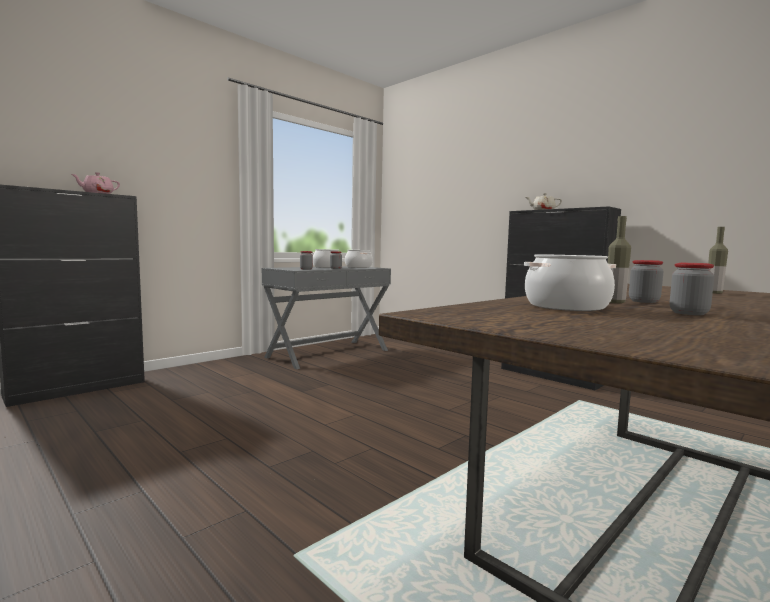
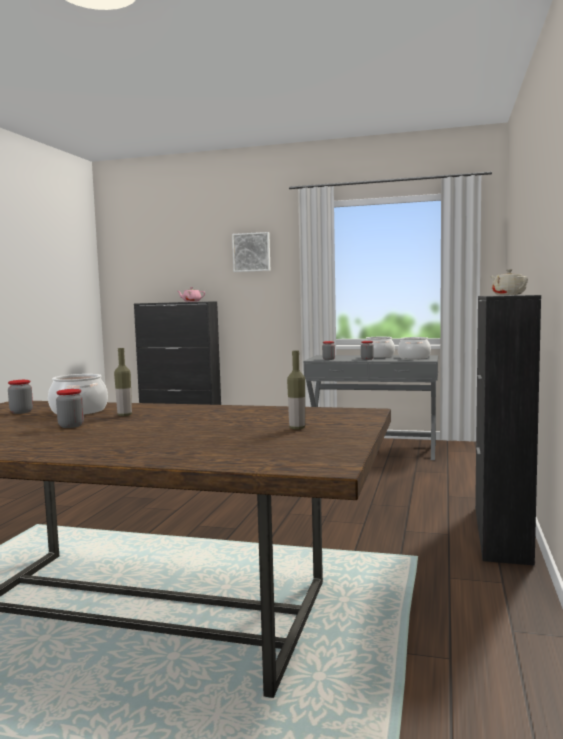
camera: 60 degrees right, 0 degrees up
(172, 142) = (251, 252): none -> picture
(644, 301) = (146, 418): jar -> jar (21, 412)

